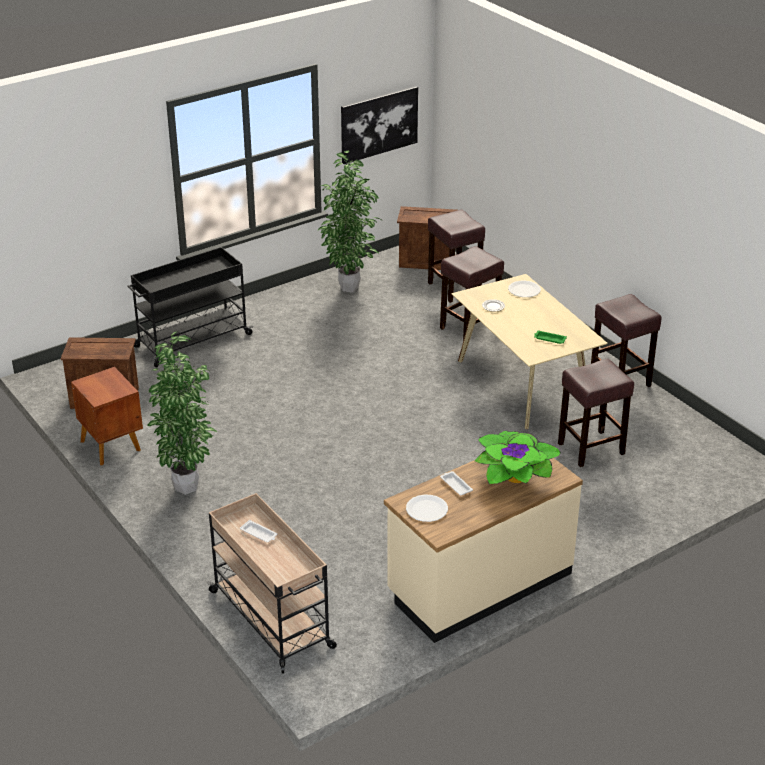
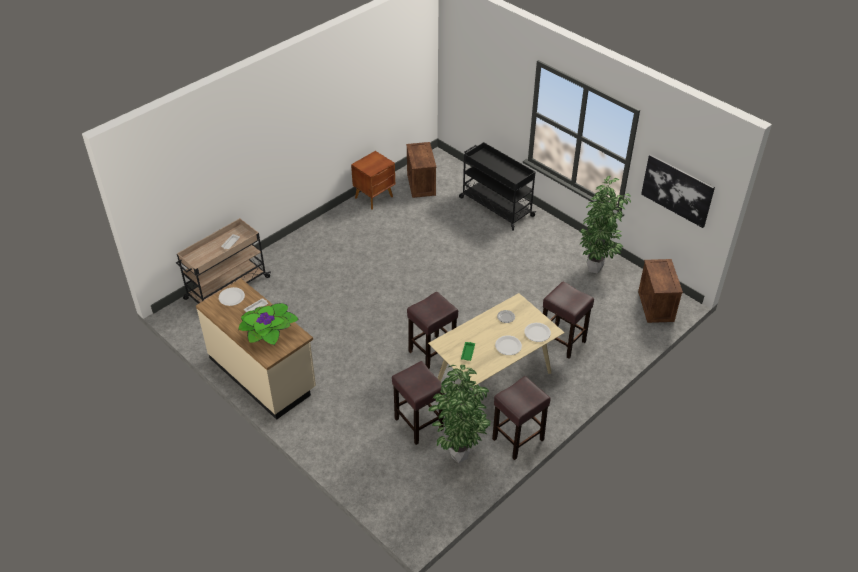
camera: 80 degrees right, 10 degrees up
(188, 489) = (338, 235): potted plant -> potted plant (458, 457)
(453, 288) = (620, 326): brown stool -> brown stool (432, 351)
(543, 311) = (508, 346): none -> white plate

